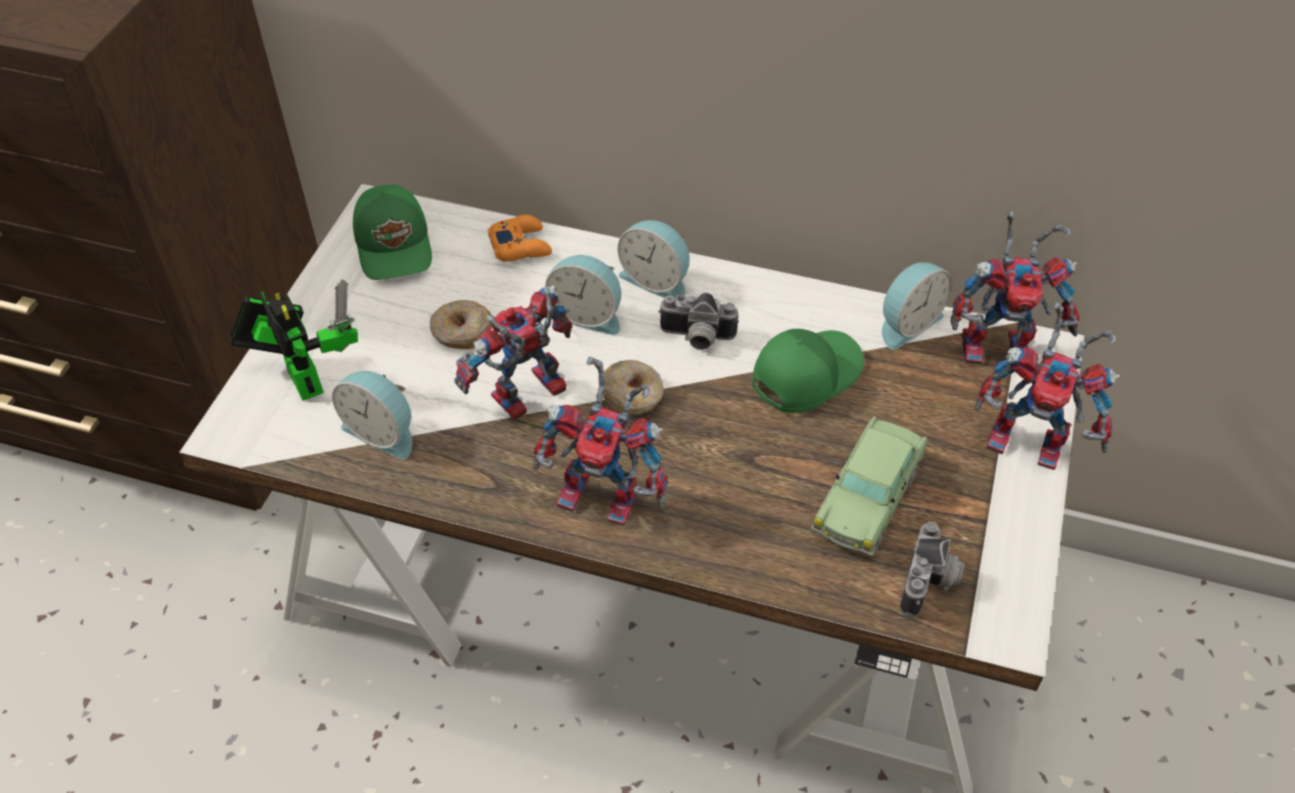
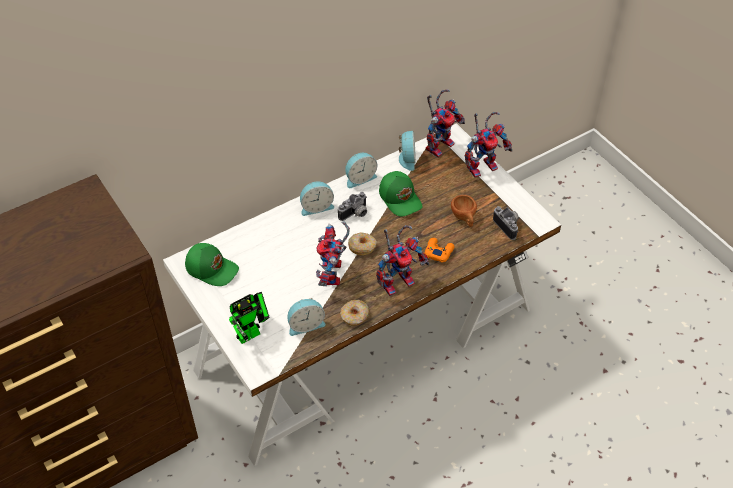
camera: 50 degrees left, 0 degrees up
(302, 376) = (252, 333): toy robot -> toy robot turned 135 degrees clockwise
(461, 333) = (281, 275): donut -> donut (354, 316)
(521, 245) = (255, 232): orange game controller -> orange game controller (438, 252)
(587, 314) = (311, 235): alarm clock -> alarm clock (359, 178)
(804, 374) = (400, 198): green cap -> green cap turned 150 degrees clockwise
(868, 497) = (464, 218): toy car -> brown cup

